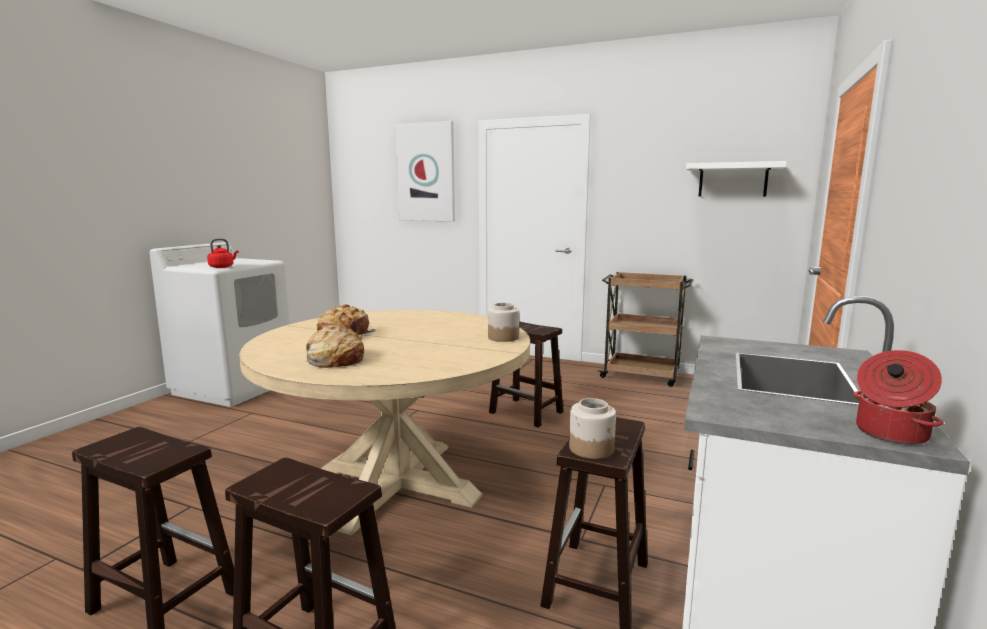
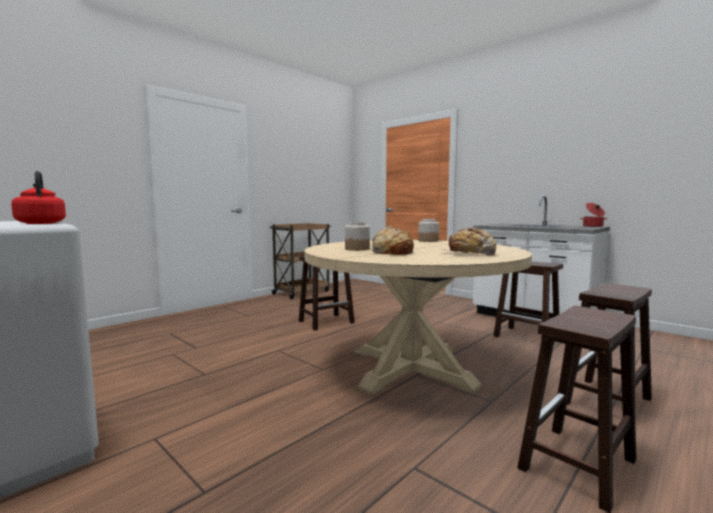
camera: 70 degrees left, 5 degrees down
(426, 172) = (75, 126): picture -> none
(592, 449) = (545, 263): jar -> jar (357, 249)
(733, 180) = (323, 165): white shelf -> none

